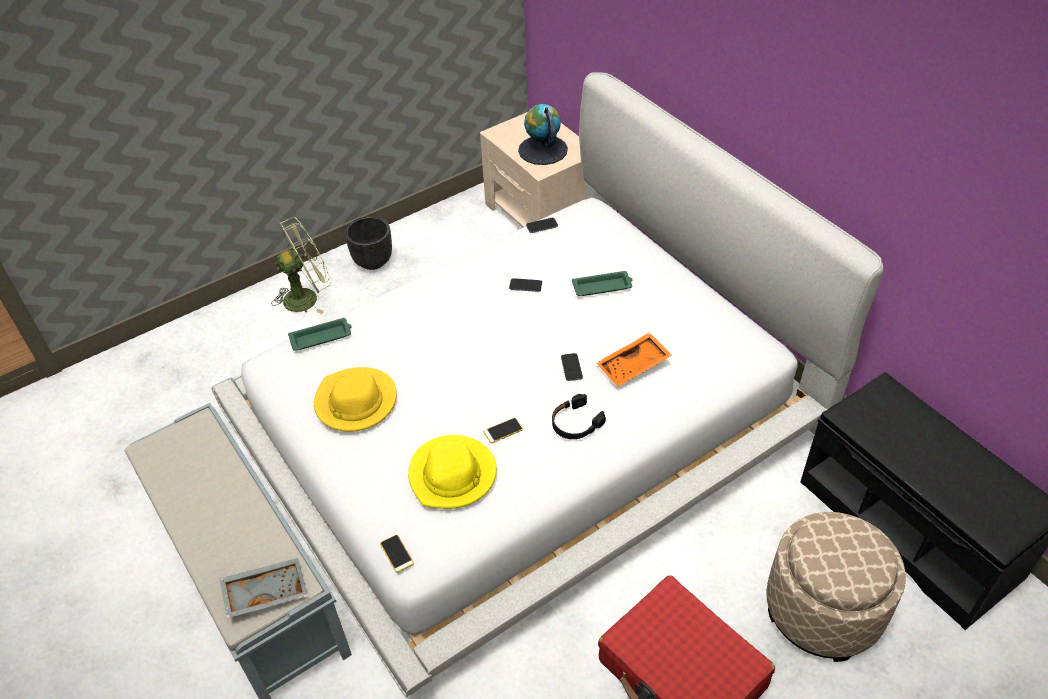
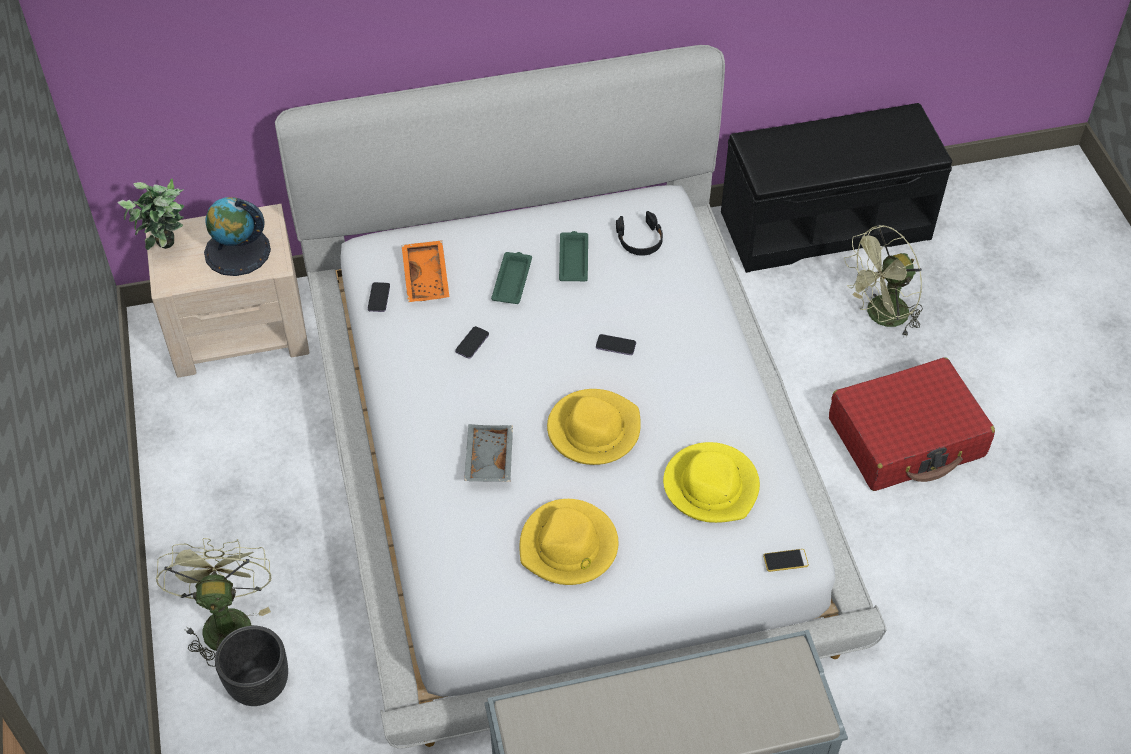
camera: 70 degrees left, 5 degrees up
(266, 591) = (788, 686): grey tray -> grey tray (487, 459)
(322, 337) = (444, 556): green tray -> green tray (573, 259)
(373, 261) = (204, 528): black planter -> black planter (259, 684)
(476, 381) = (593, 430): none -> yellow hat
(503, 430) = (672, 427): phone -> none
(522, 123) = (168, 252): none -> potted plant
(575, 423) = (690, 367): black headphones -> black headphones (640, 240)
(634, 366) = (639, 297): orange tray -> orange tray (427, 278)
(823, 610) = (880, 317): beige ottoman -> green fan

